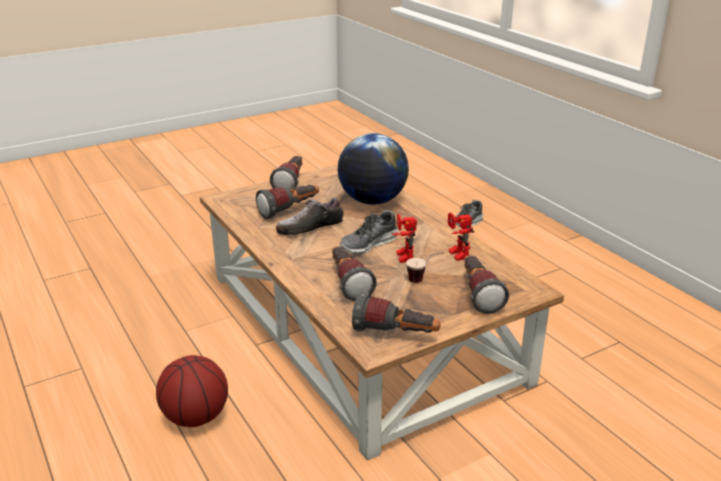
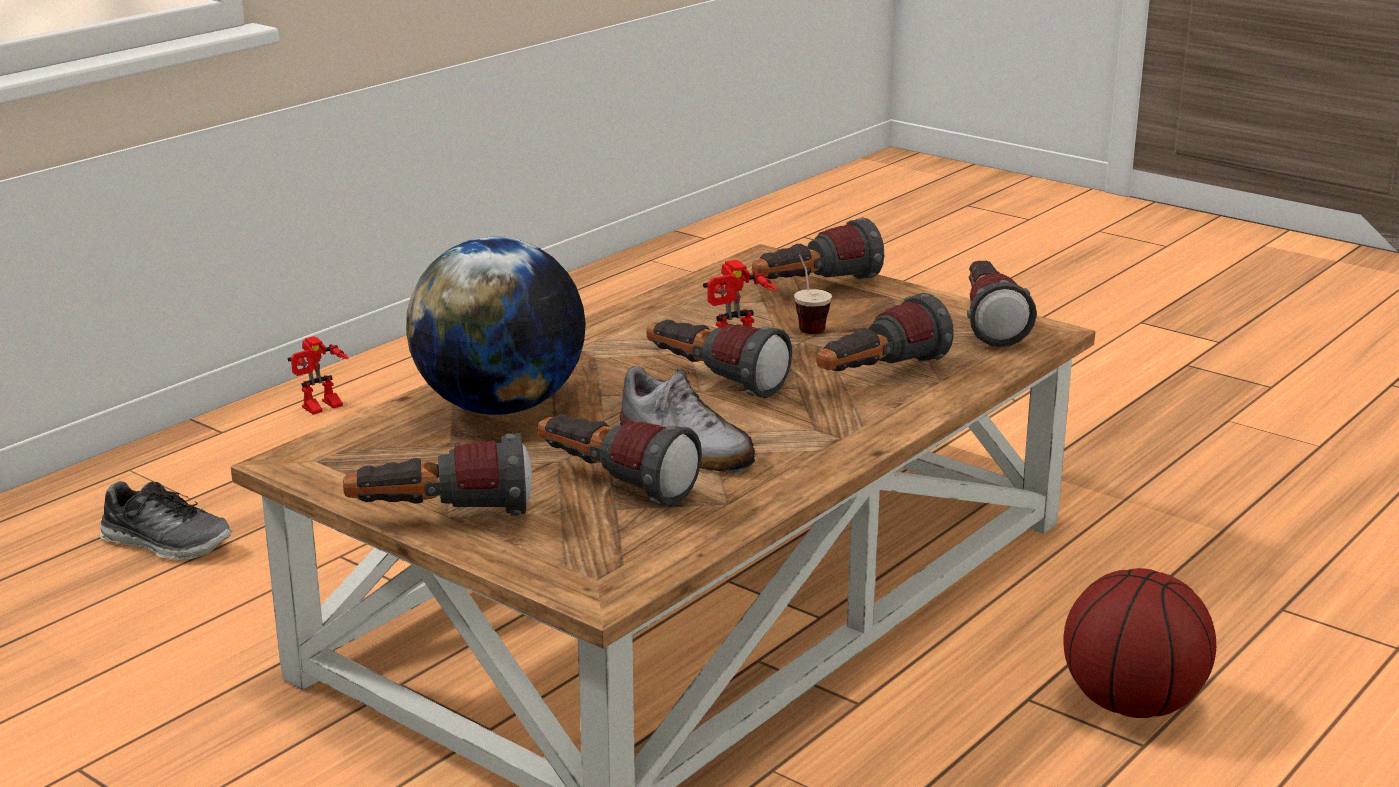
camera: 110 degrees left, 5 degrees down
(369, 244) = (713, 381): shoe -> flashlight
(455, 254) = (693, 313): toy robot -> toy robot (322, 408)

